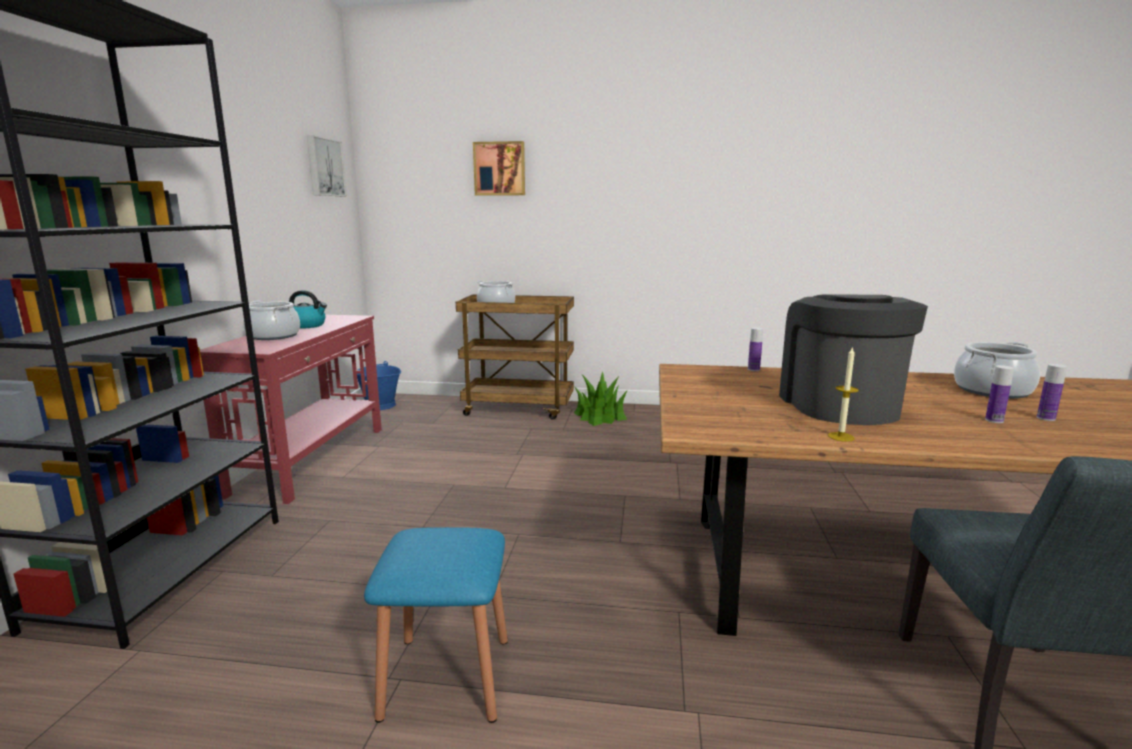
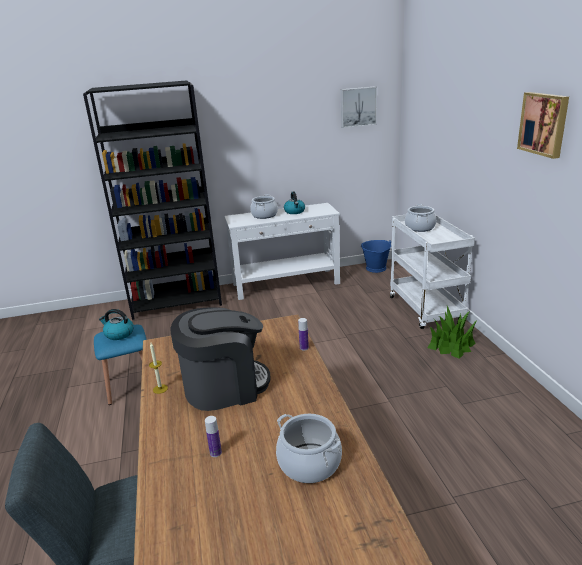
camera: 70 degrees right, 10 degrees up
(313, 459) = (286, 284): red console table -> white console table
(439, 545) = (119, 334): none -> kettle
(500, 169) = (455, 114): picture -> picture (544, 124)
(519, 408) = (426, 310): brown cart -> white cart
(1045, 418) = (232, 482): bottle -> none

